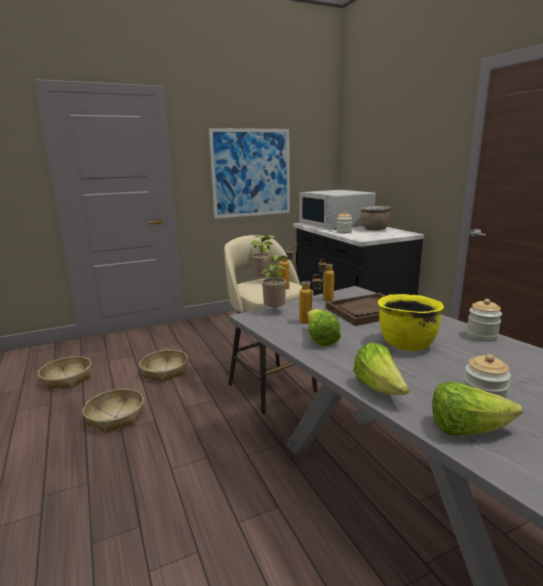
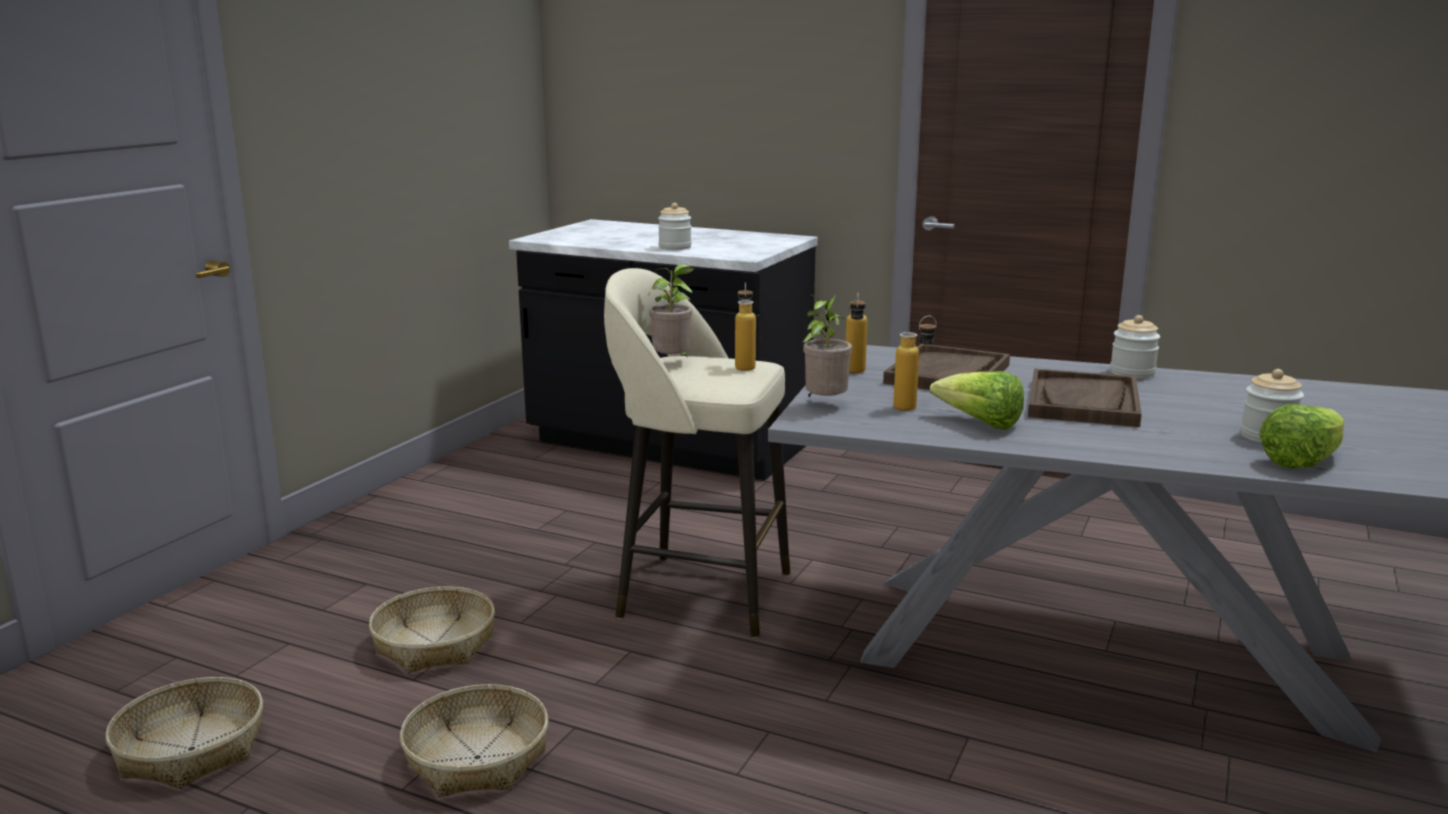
camera: 40 degrees left, 0 degrees up
(251, 173) = (397, 123): picture -> none
(335, 224) = (613, 234): white microwave -> none
(374, 230) = (716, 237): brown cooking pot -> none
(379, 388) = (1163, 454): lettuce -> none
(406, 344) = (1083, 402): yellow cooking pot -> brown tray

